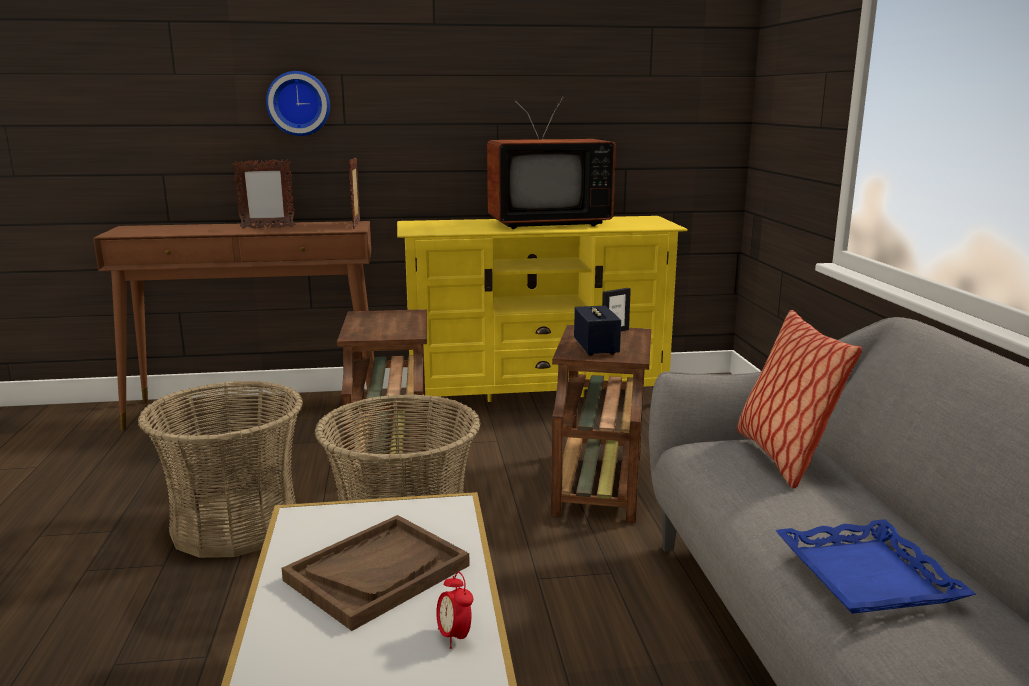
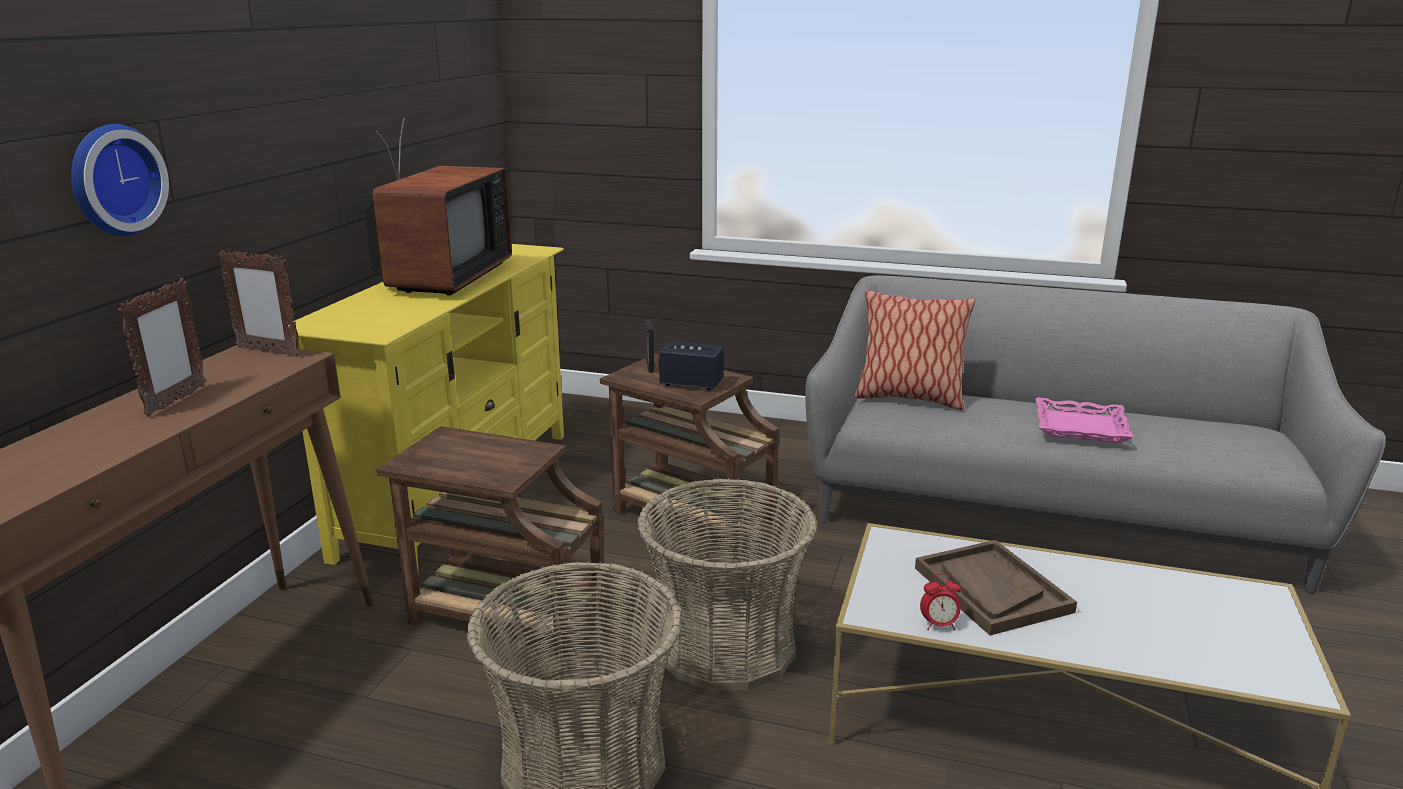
camera: 65 degrees left, 5 degrees up
(454, 636) = (1090, 573): alarm clock -> alarm clock (939, 625)
(868, 576) = (1080, 427): blue tray -> pink tray

